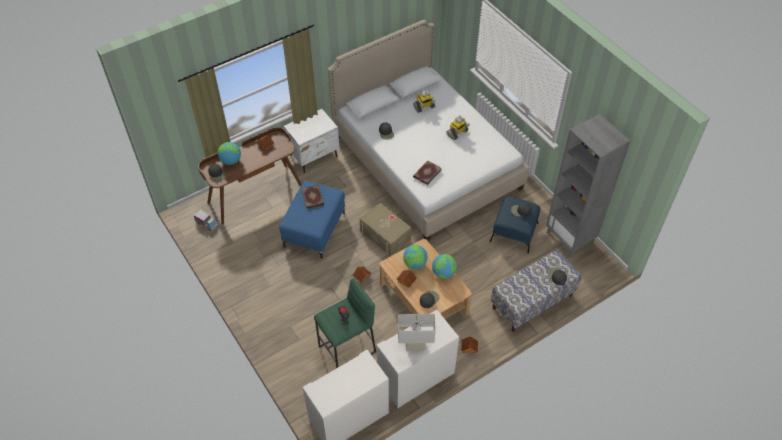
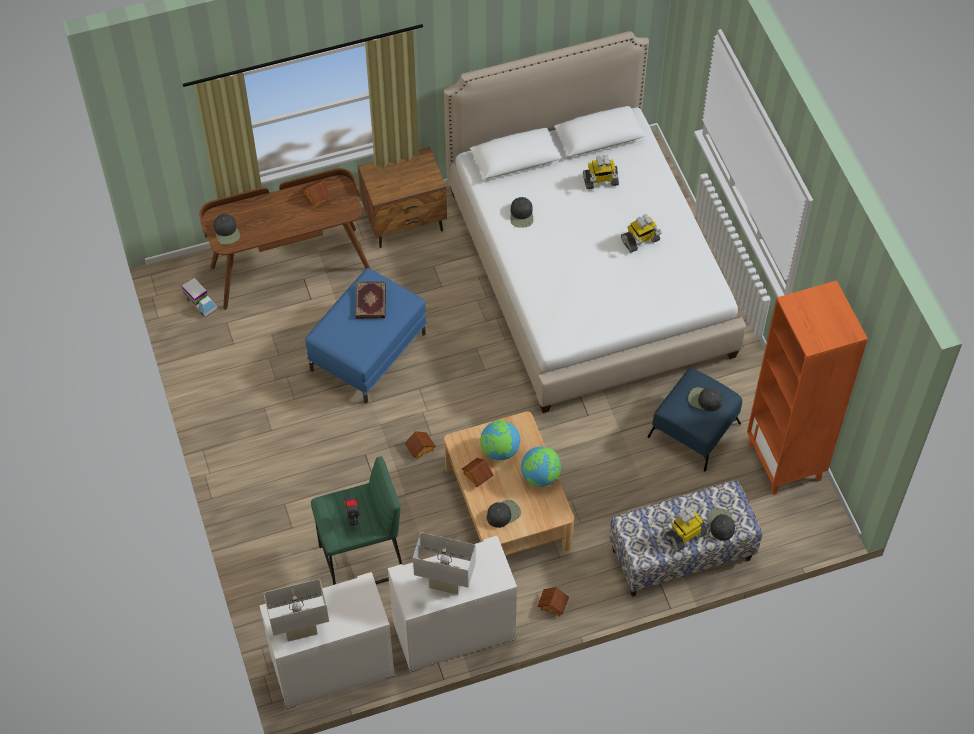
camera: 15 degrees right, 5 degrees up
(231, 161) = (254, 213): globe -> none
(314, 156) = (405, 222): white nightstand -> brown nightstand
(334, 396) = (301, 631): none -> white table lamp
(385, 235) = (479, 387): beige storage box -> none
(426, 173) = (564, 302): book -> none
(539, 287) = (685, 535): none -> toy robot
(570, 238) = (785, 462): grey bookcase -> orange bookcase

